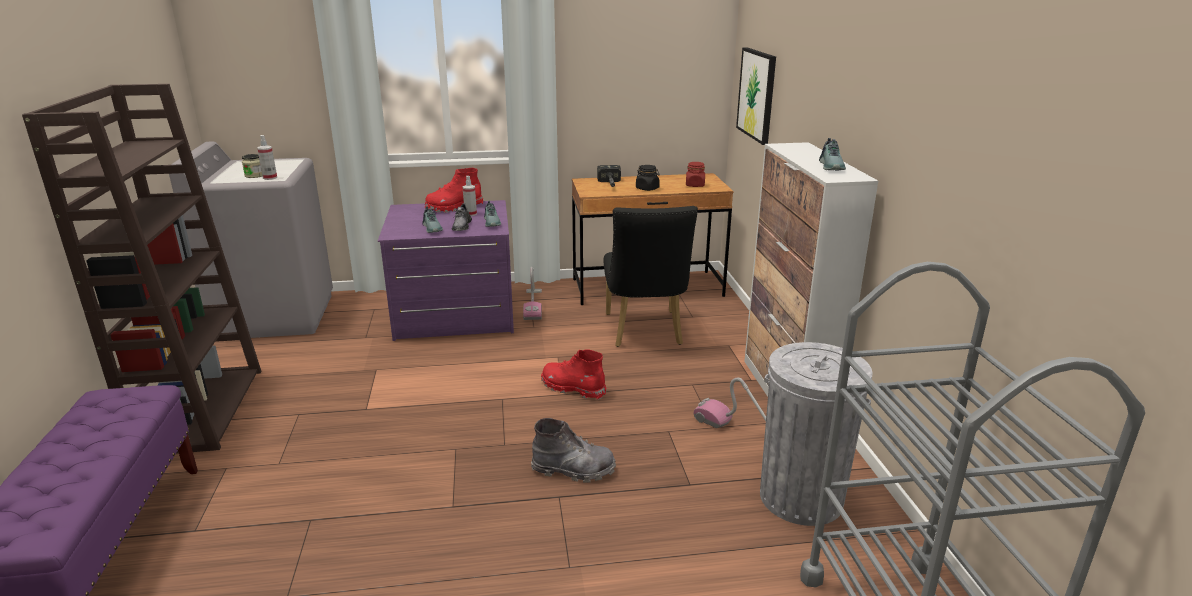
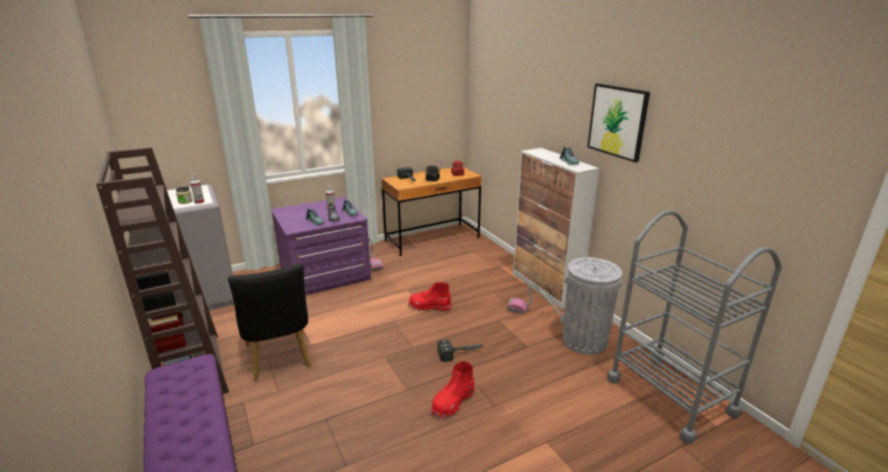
camera: 20 degrees left, 0 degrees up
(454, 207) = (316, 206): red boot -> red boot (452, 402)
(573, 470) = (461, 353): grey boot -> hammer
(644, 332) = (448, 266): black chair -> black chair (279, 359)
(757, 94) = (492, 120): picture -> picture (617, 121)

